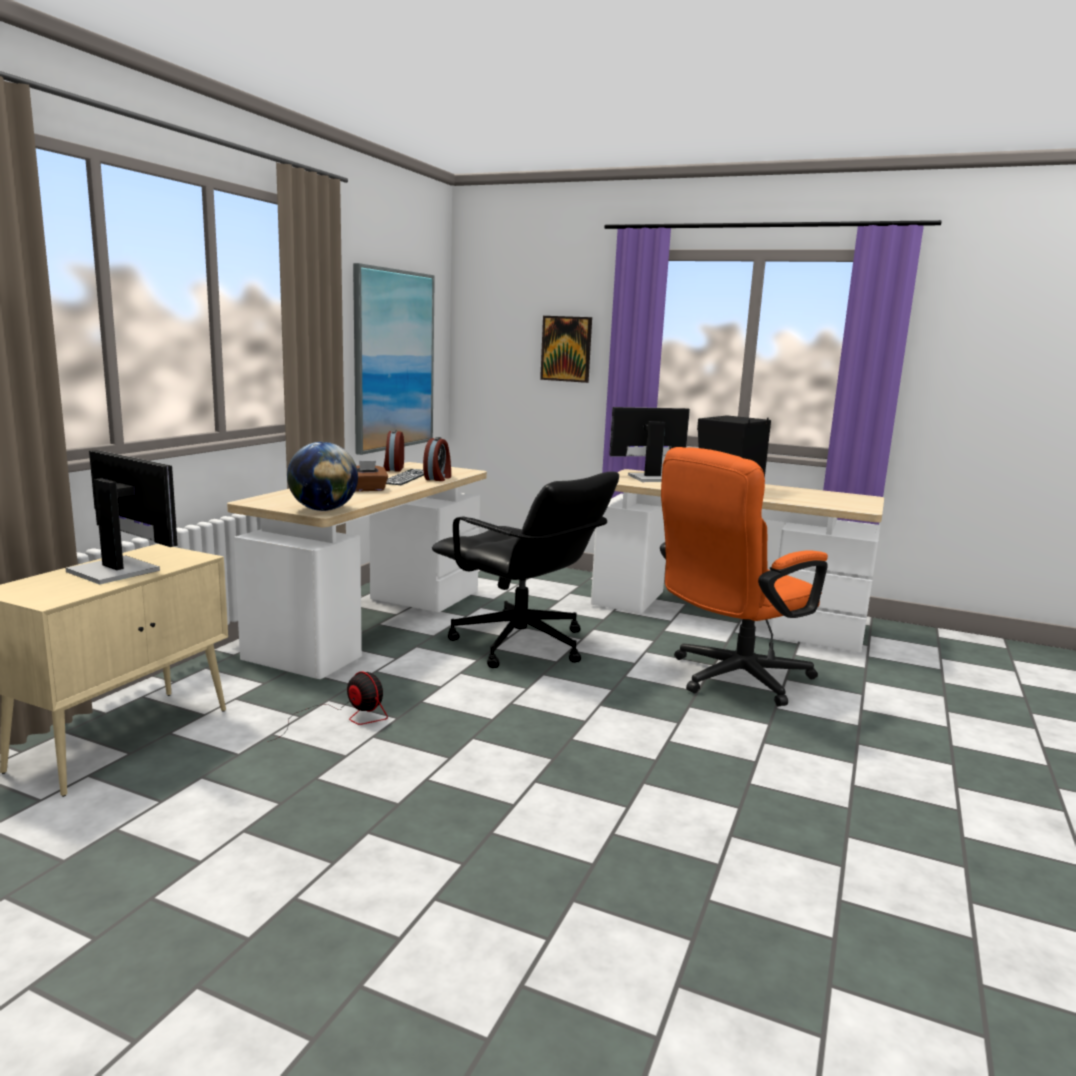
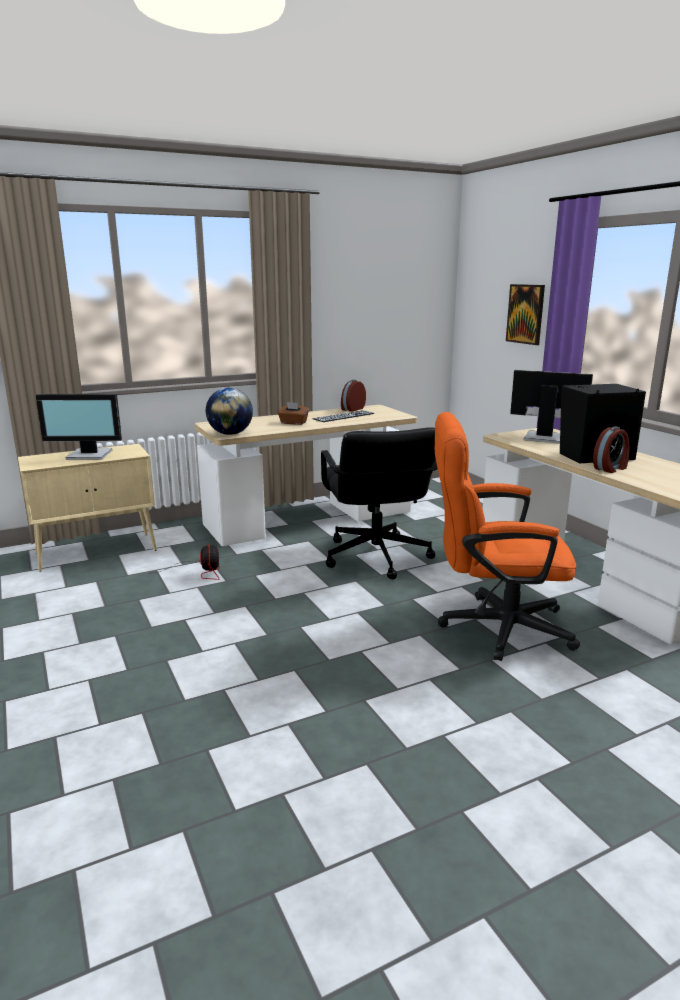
camera: 40 degrees right, 5 degrees up
(116, 570) = (89, 455): monitor -> monitor turned 105 degrees clockwise
(394, 360) = (382, 324): picture -> none
(438, 478) = (363, 419): alarm clock -> alarm clock (610, 468)

